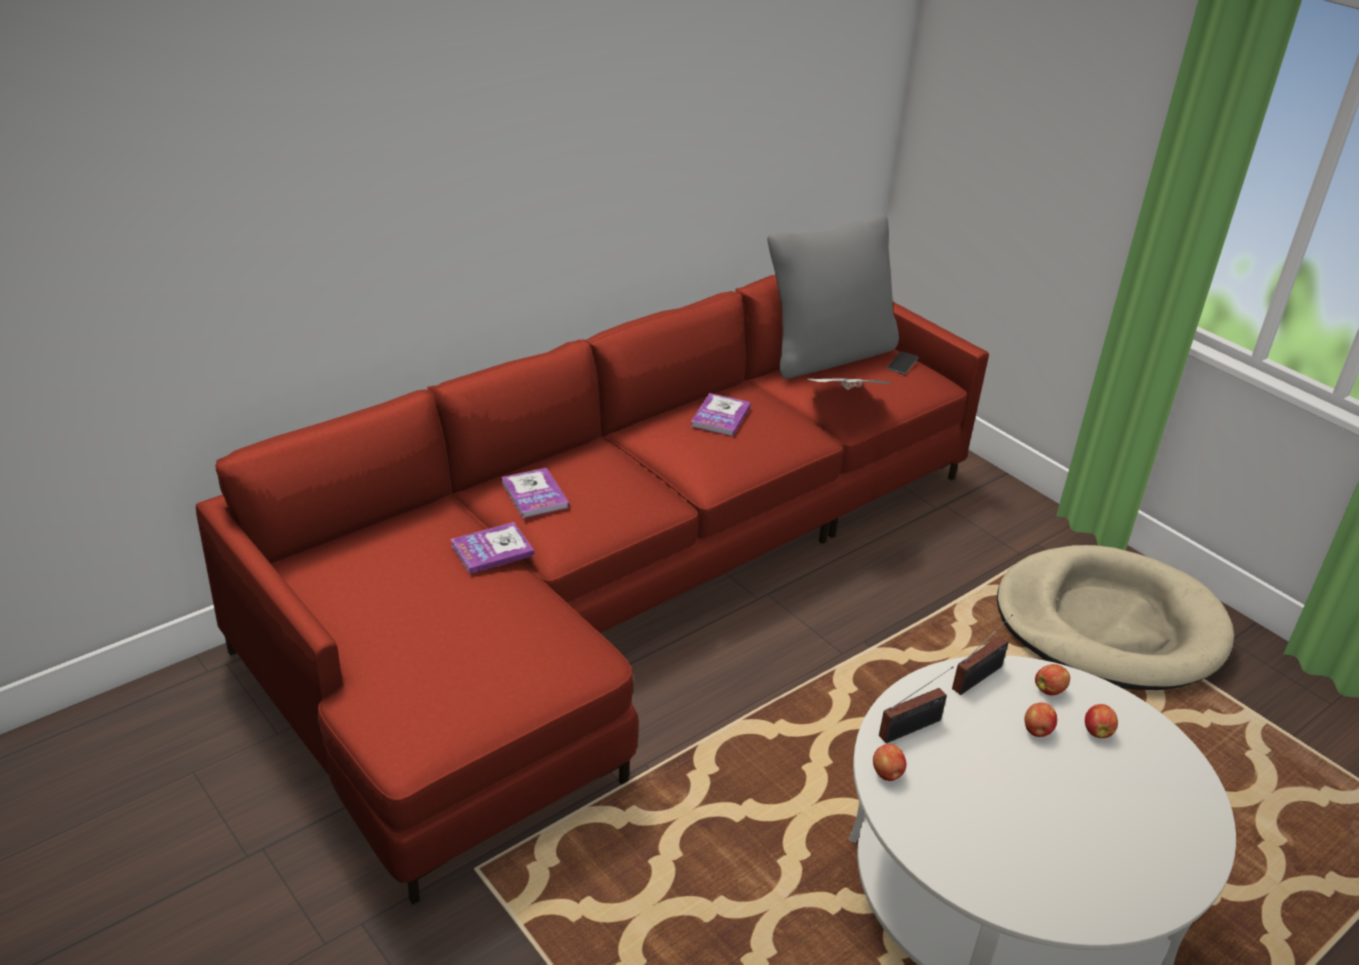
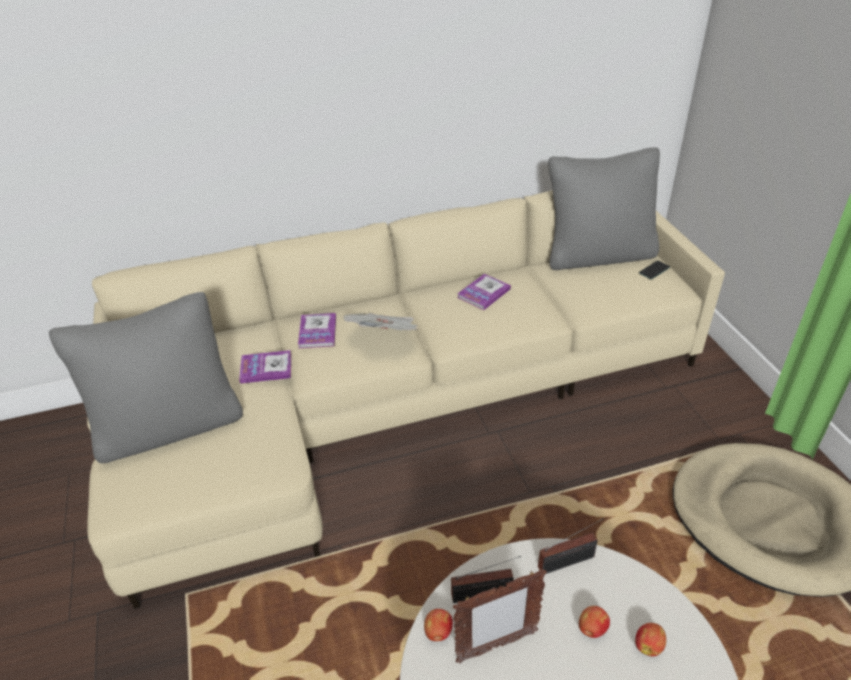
camera: 25 degrees right, 5 degrees up
(408, 642) = (170, 426): none -> grey pillow
(615, 588) = (392, 403): red sofa -> beige sofa
(845, 402) = (589, 295): newspaper -> newspaper (385, 336)
(954, 771) = (496, 647): none -> picture frame
(1050, 690) = (625, 591): apple -> none

